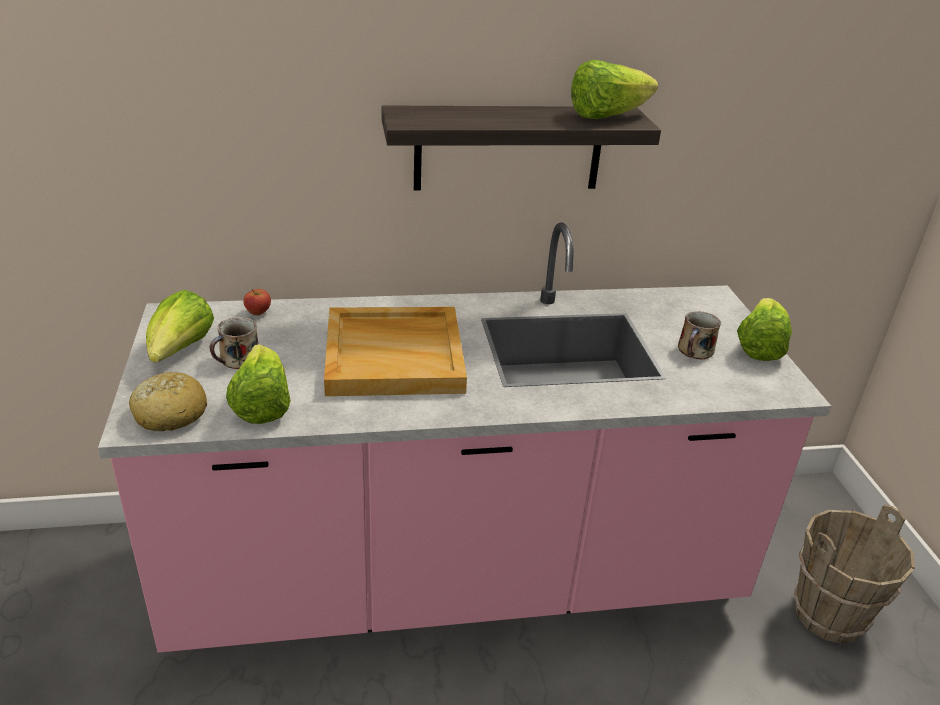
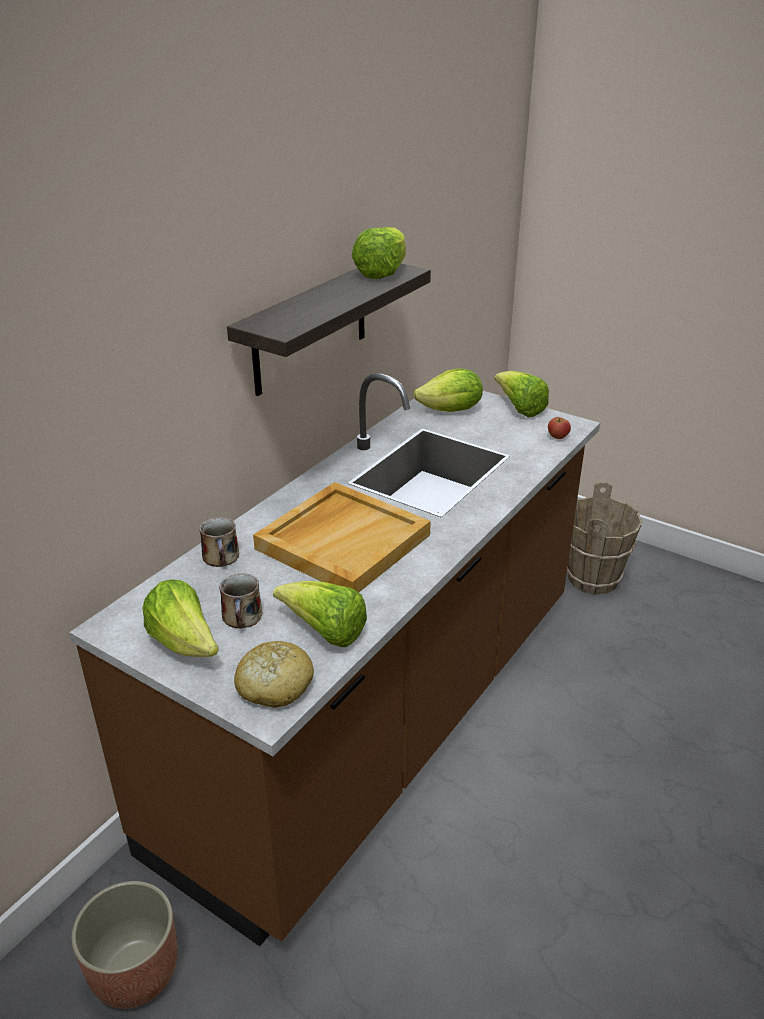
camera: 45 degrees left, 0 degrees up
(99, 596) = (135, 971): none -> planter
(258, 312) = (185, 577): apple -> apple (557, 437)
(456, 575) = (382, 718): pink counter -> brown counter
(683, 313) = (451, 410): none -> lettuce
(695, 351) = (495, 430): mug -> mug (221, 557)

